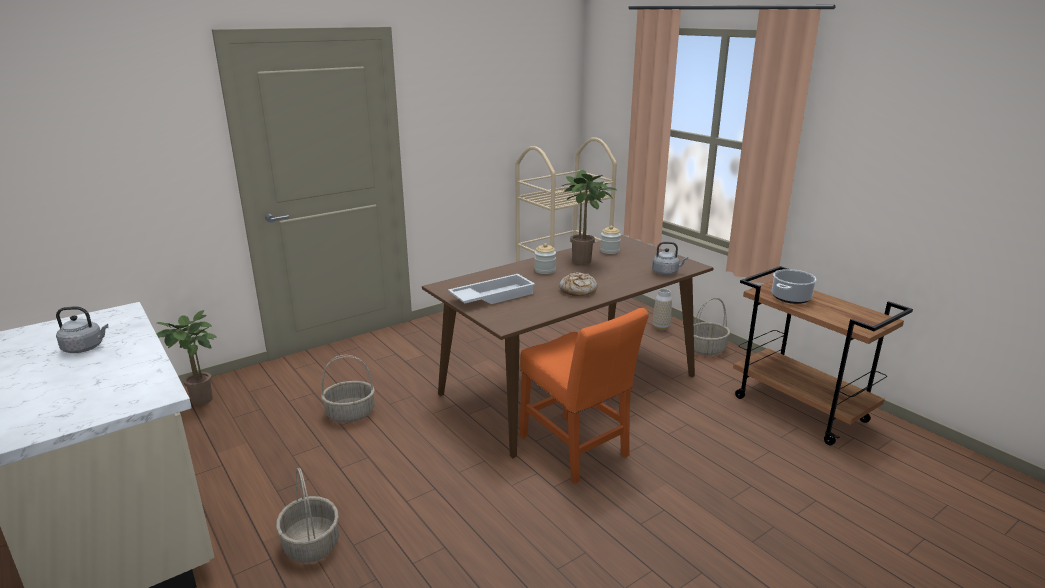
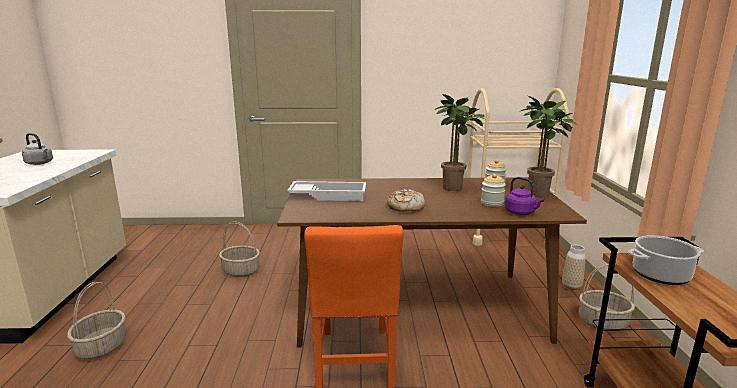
camera: 35 degrees right, 5 degrees down
(202, 401) = (181, 236): potted plant -> potted plant (539, 196)
(545, 270) = (406, 188): jar -> jar (492, 203)
(666, 272) = (521, 213): grey kettle -> purple kettle

